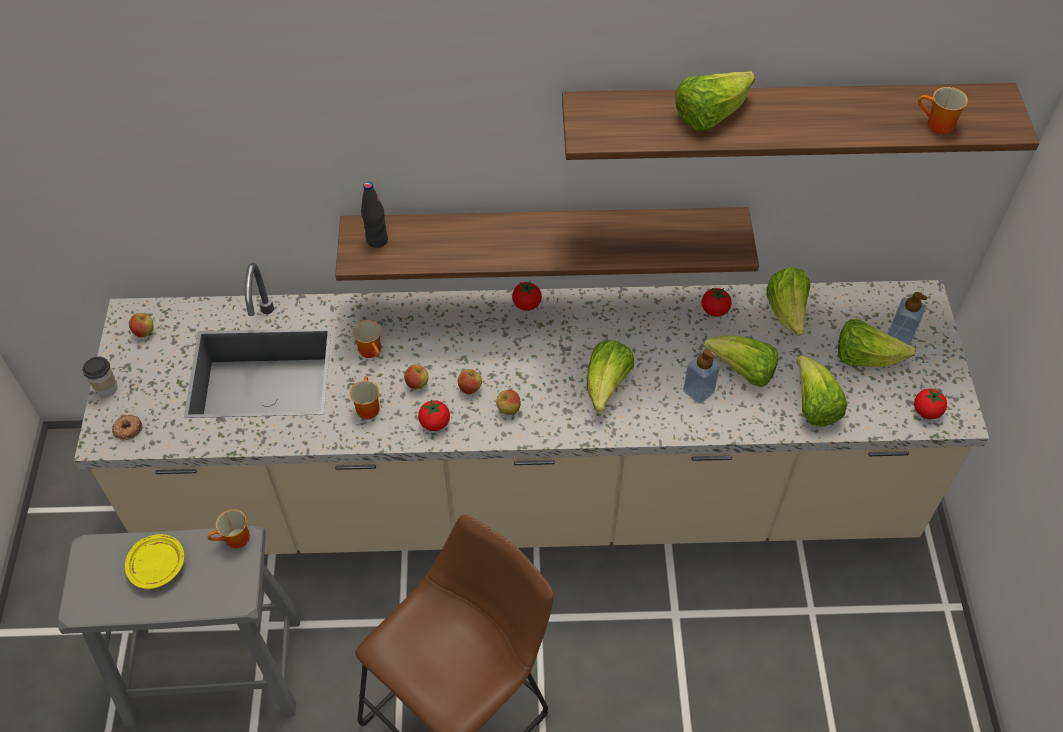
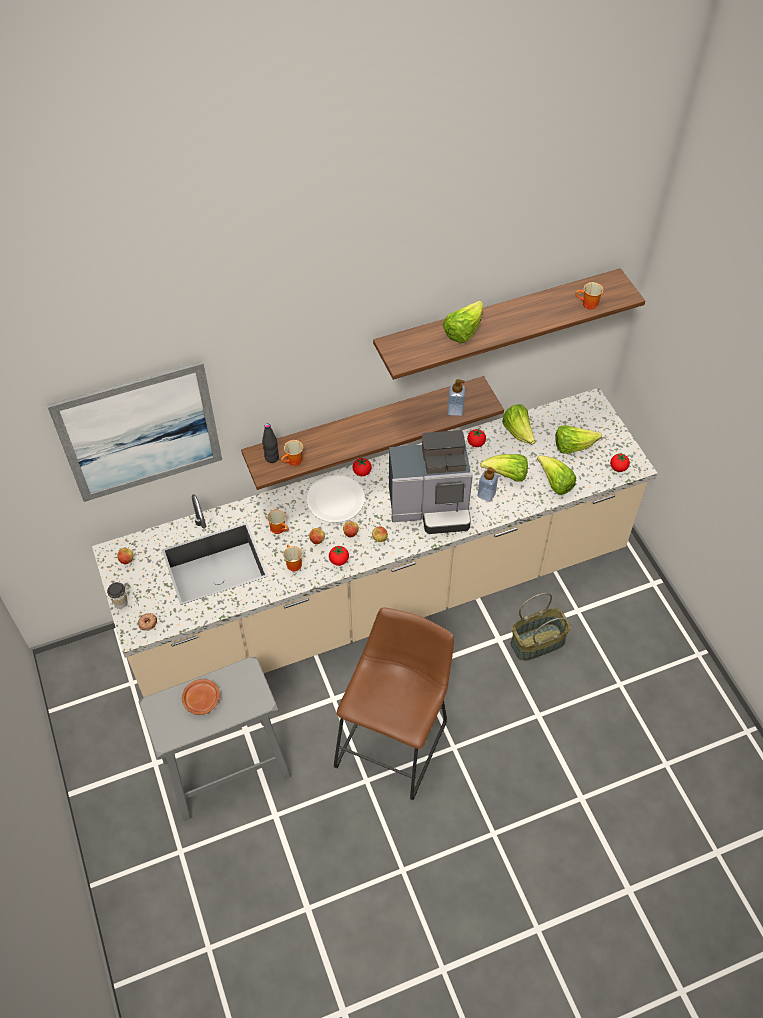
camera: 20 degrees left, 0 degrees up
(157, 565) = (201, 699): yellow plate -> brown plate
(175, 143) = (140, 432): none -> picture
(235, 540) = (243, 669): mug -> mug (294, 461)
(470, 334) = (335, 500): none -> white plate
(606, 386) = (431, 507): lettuce -> coffee machine
(732, 637) = (537, 641): none -> basket
(900, 336) = (587, 428): soap dispenser -> soap dispenser (455, 410)

